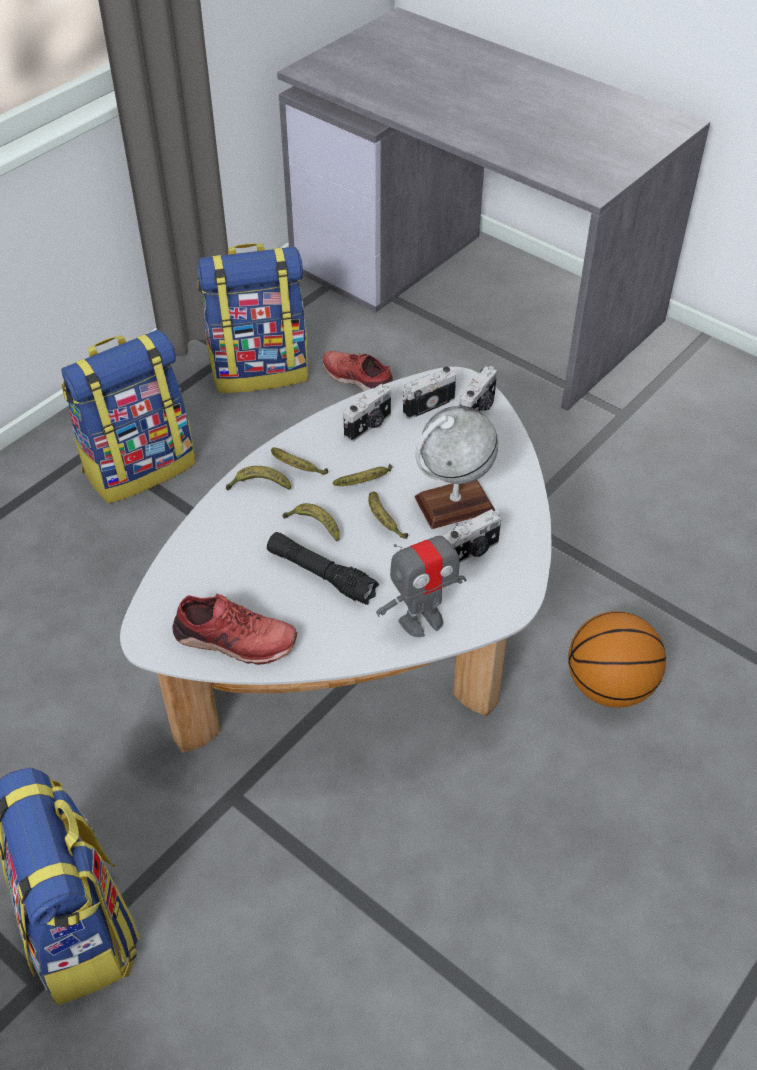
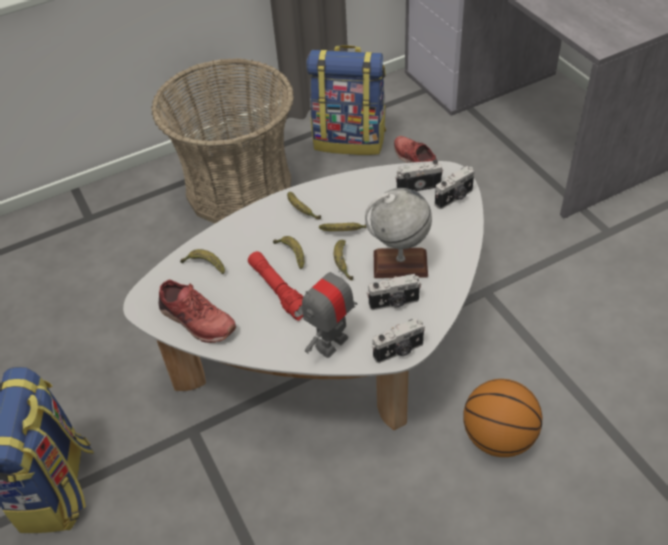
camera: 25 degrees right, 0 degrees up
(139, 466) = (239, 188): backpack -> basket
(259, 486) = (269, 216): banana -> banana (205, 265)
(321, 575) = (278, 290): black flashlight -> red flashlight
(369, 426) = (367, 192): camera -> camera (399, 351)
(421, 620) = (331, 343): toy robot -> toy robot turned 135 degrees clockwise

